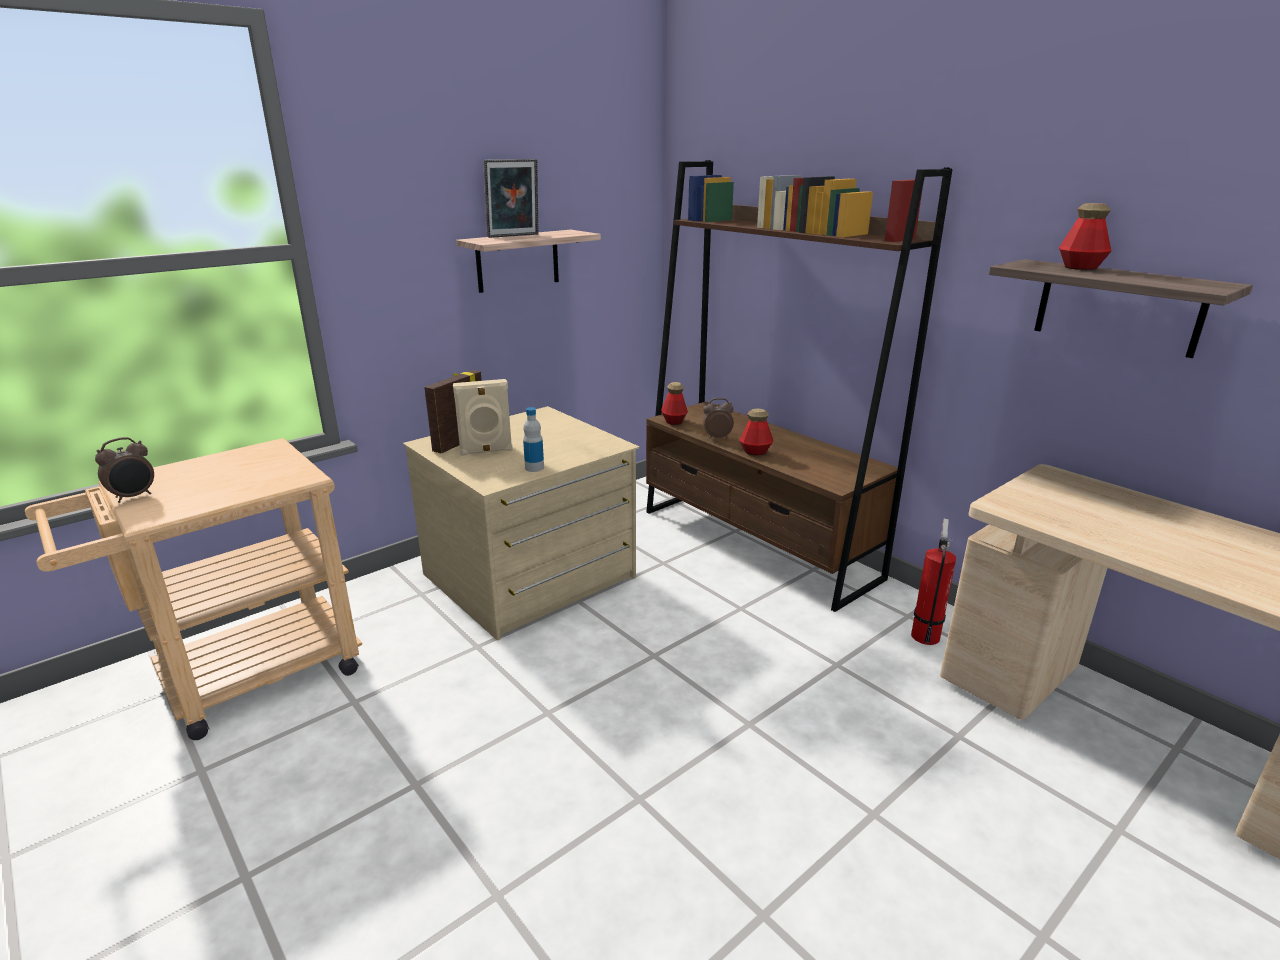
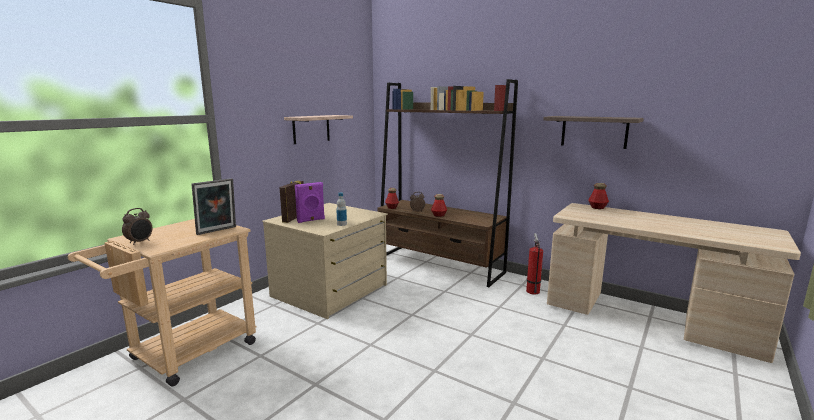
camera: 15 degrees left, 10 degrees down
(486, 451) = (311, 220): beige speaker -> purple speaker
(514, 236) = (311, 116): picture frame -> picture frame (217, 231)
(1080, 267) = (577, 116): bottle -> bottle (597, 207)

